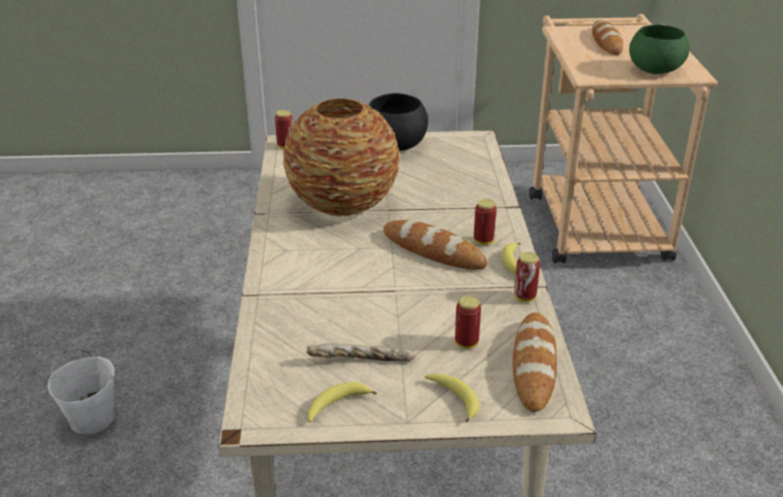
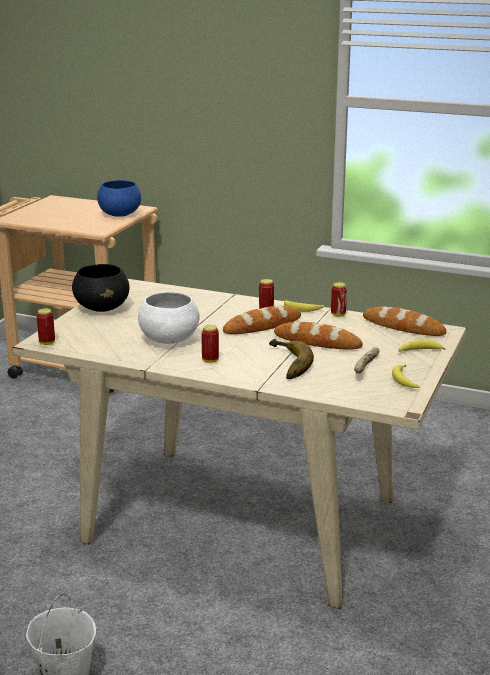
camera: 65 degrees left, 10 degrees down
(328, 295) = (285, 364): none -> banana
(342, 204) = (168, 340): vase -> white bowl
(466, 343) = (370, 338): can -> can (210, 360)
(606, 42) = (52, 213): bread -> bread (317, 342)
(654, 70) = (119, 215): green bowl -> blue bowl

